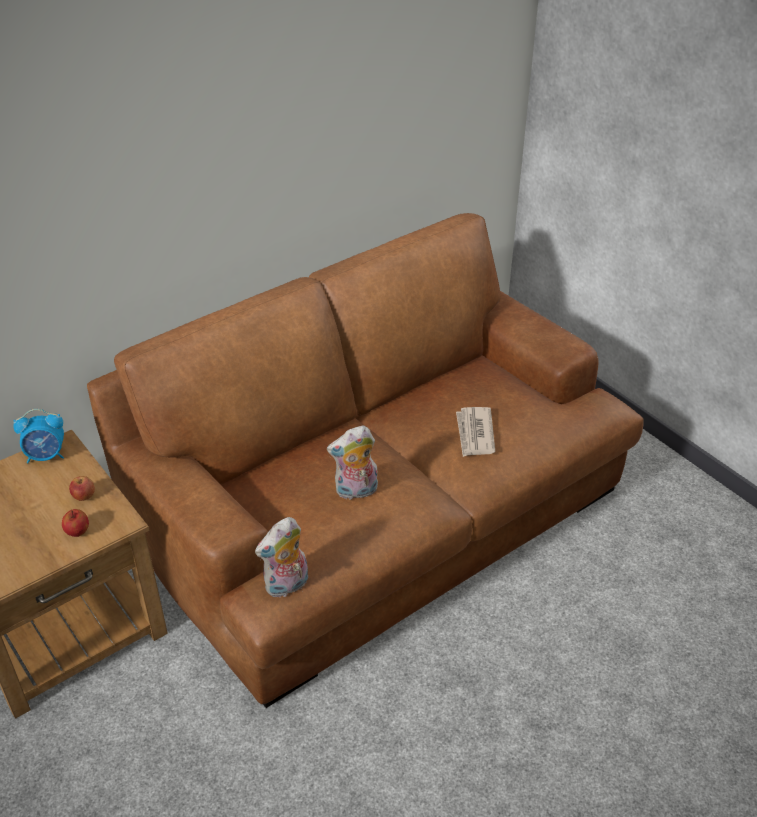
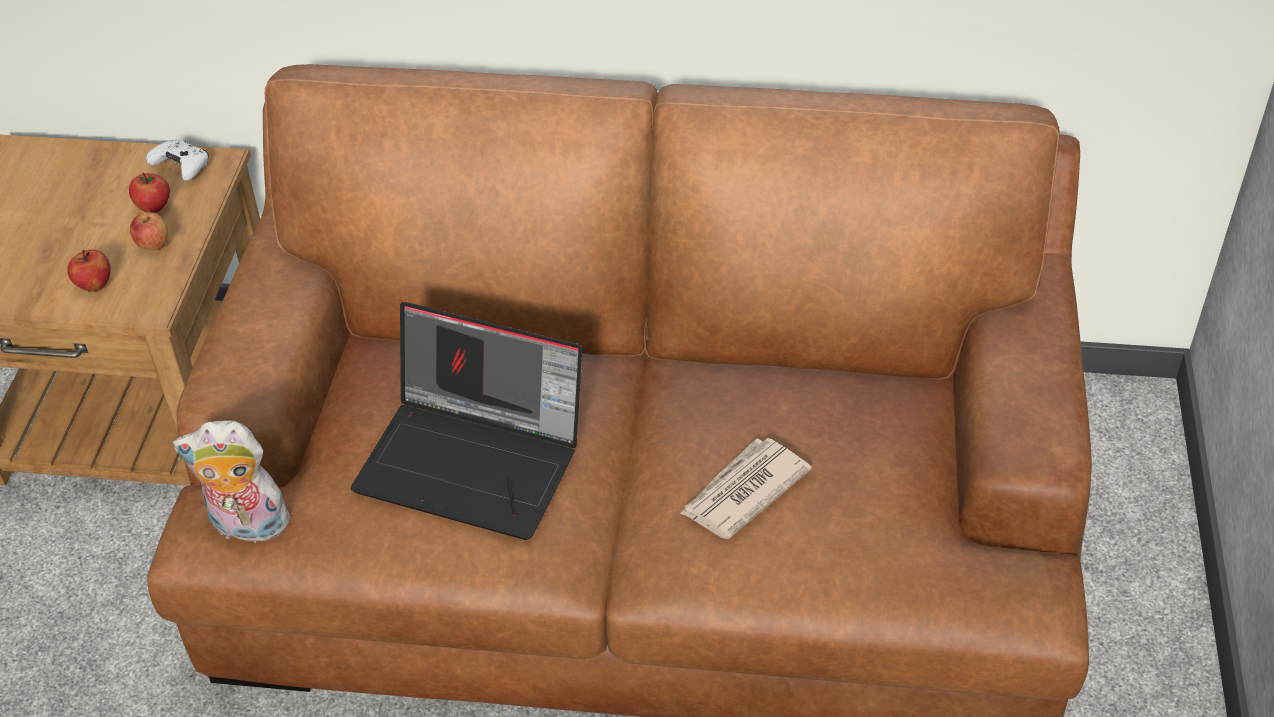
camera: 45 degrees right, 5 degrees up
(46, 456) = (182, 167): alarm clock -> white game controller
(58, 481) = (154, 207): none -> apple
(356, 491) = (475, 460): plush toy -> laptop

